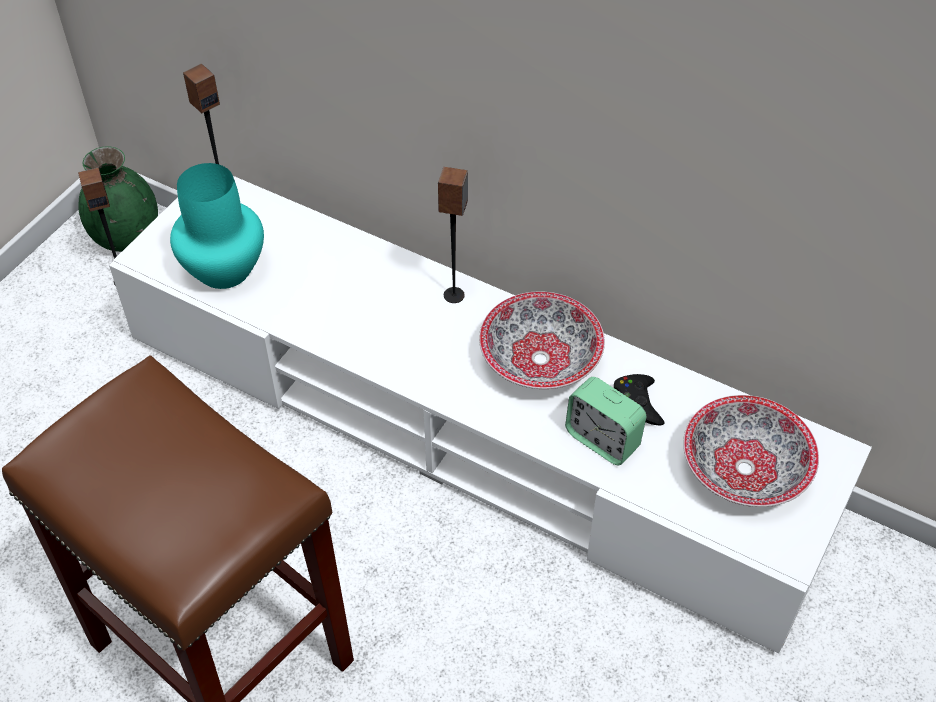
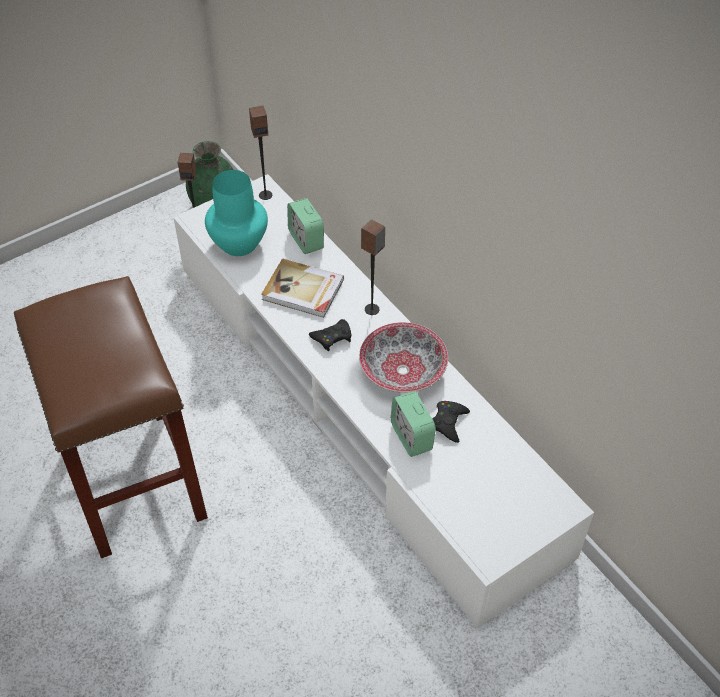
camera: 25 degrees right, 0 degrees up
(314, 235) = (306, 240): none -> alarm clock
(349, 302) = (303, 291): none -> book
(424, 349) = (332, 337): none -> black game controller
(744, 467) = (495, 491): bowl -> none

